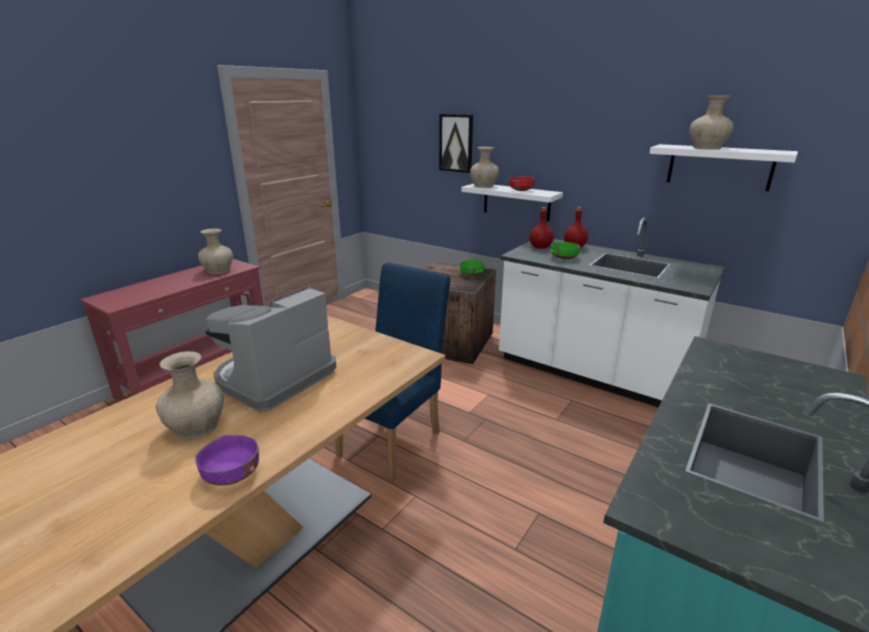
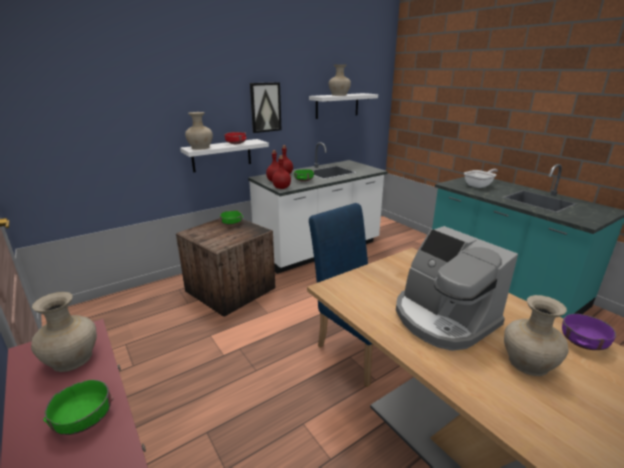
camera: 70 degrees left, 0 degrees up
(169, 286) = (84, 419): none -> green bowl
(456, 143) = (149, 113): picture -> picture (265, 107)
(519, 253) = (282, 188): none -> red bottle
(763, 379) = (479, 185): none -> frying pan

